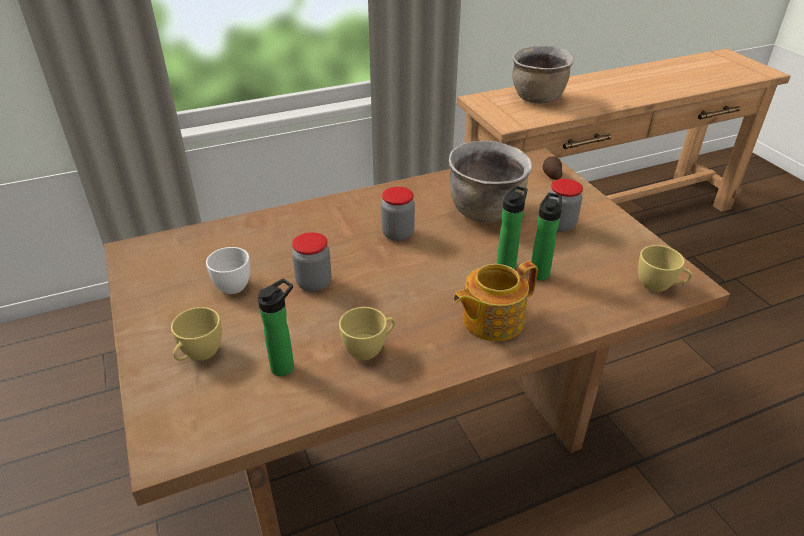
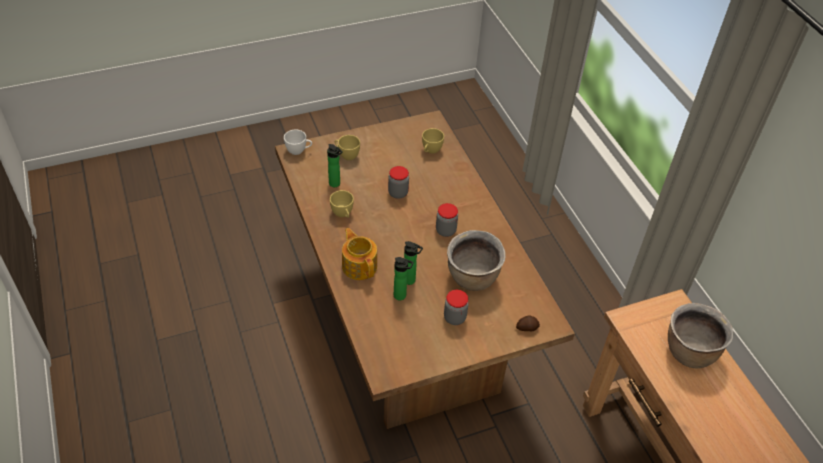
camera: 90 degrees right, 10 degrees up
(234, 283) = (400, 162): white cup -> white cup (299, 151)
(659, 286) = (382, 356): yellow cup -> yellow cup (430, 151)

